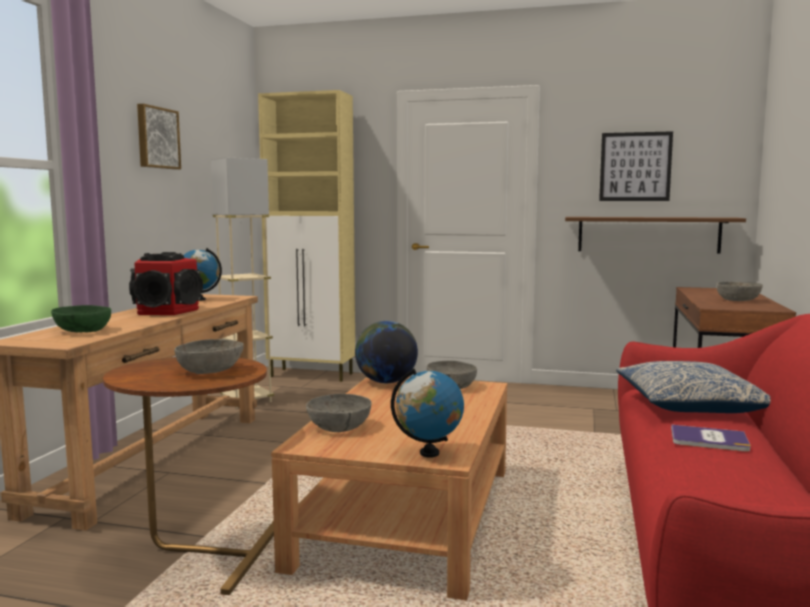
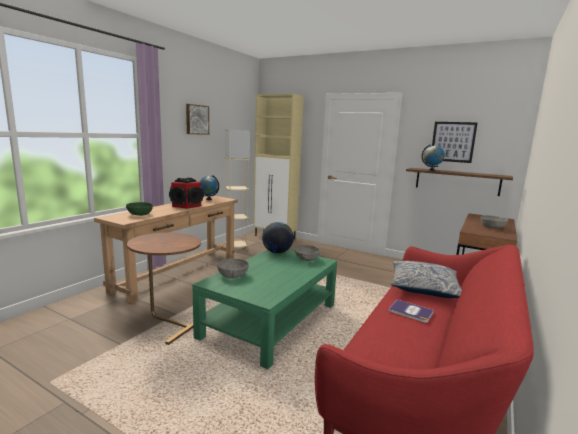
camera: 15 degrees right, 5 degrees up
(210, 371) = (174, 242): grey bowl -> none
(408, 516) = (270, 321): brown coffee table -> green coffee table
(429, 453) = (260, 296): globe -> globe (431, 170)

